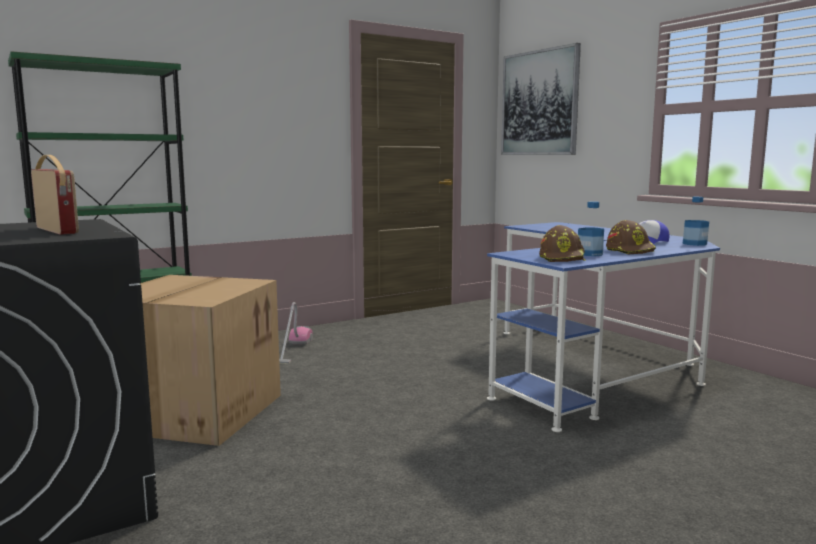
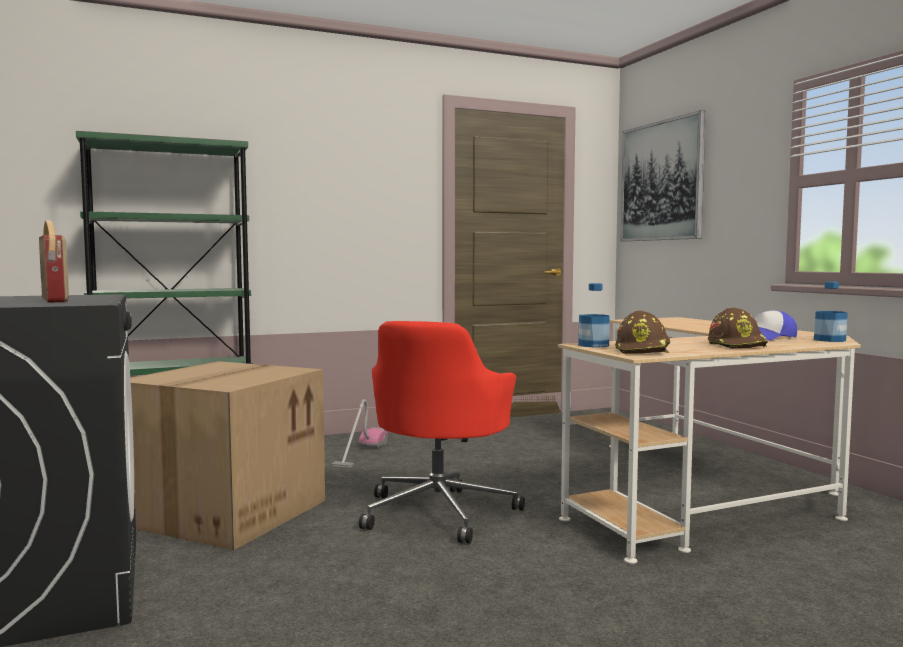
camera: 10 degrees right, 5 degrees down
(386, 399) = (440, 511): none -> red office chair
(590, 254) = (682, 347): bottle -> bottle (593, 345)
(593, 367) = (706, 490): blue desk -> beige desk

